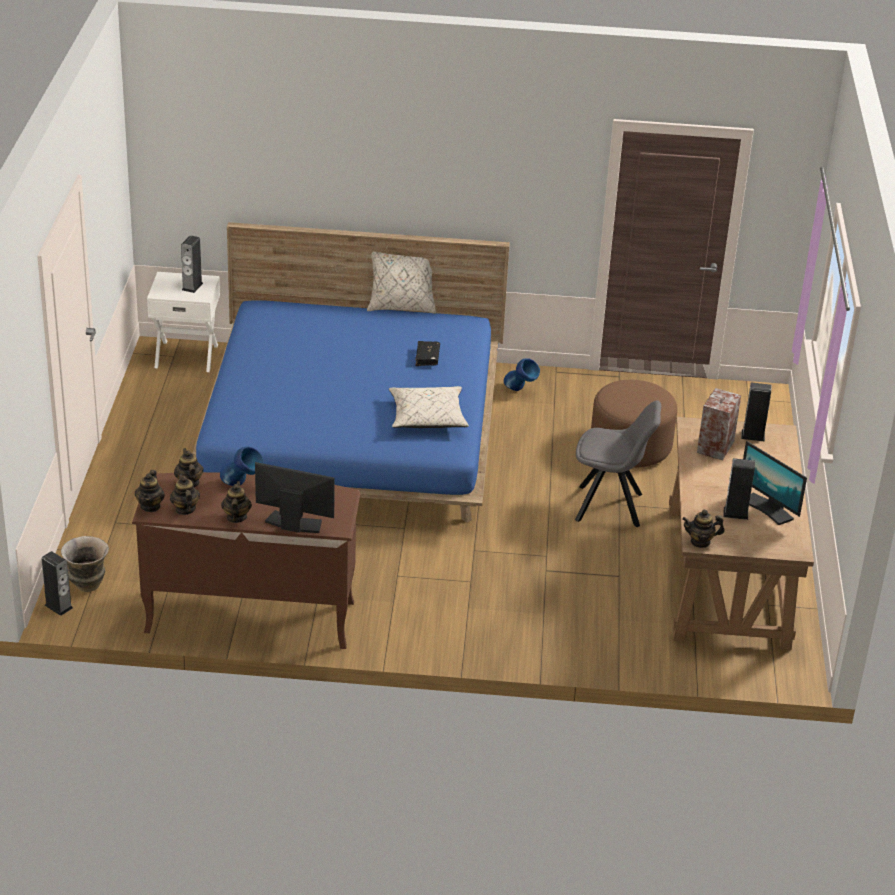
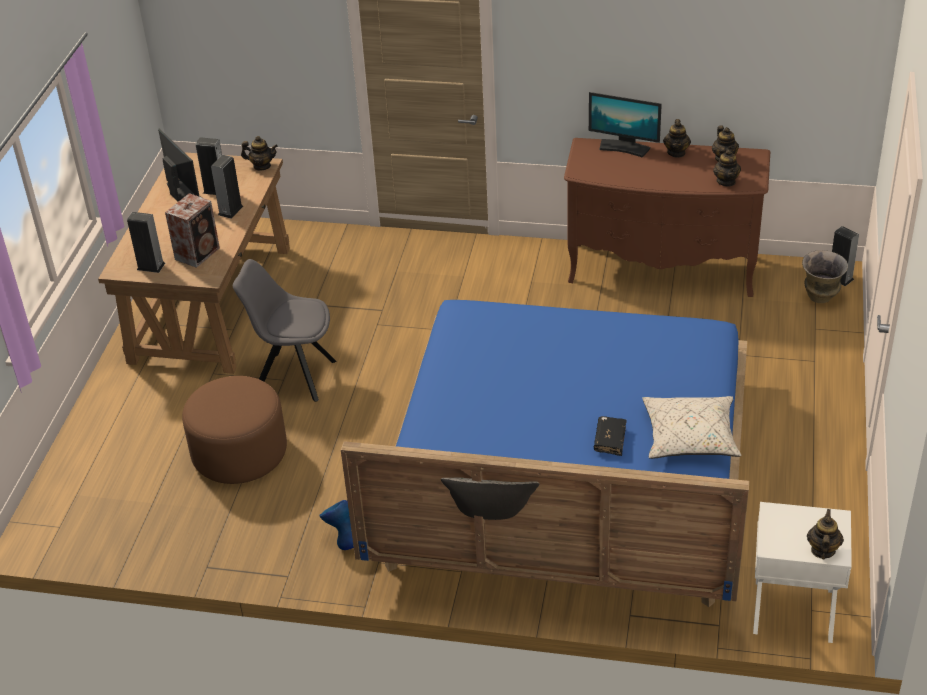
camera: 170 degrees left, 5 degrees up
(150, 506) = (756, 161): teapot -> teapot (822, 550)
(192, 286) = (792, 533): speaker -> speaker (230, 210)
(242, 486) = (675, 179): blue vase -> none
(427, 358) = (471, 430): black book -> black book (610, 440)
(427, 417) = (483, 346): beige pillow -> beige pillow (690, 437)

